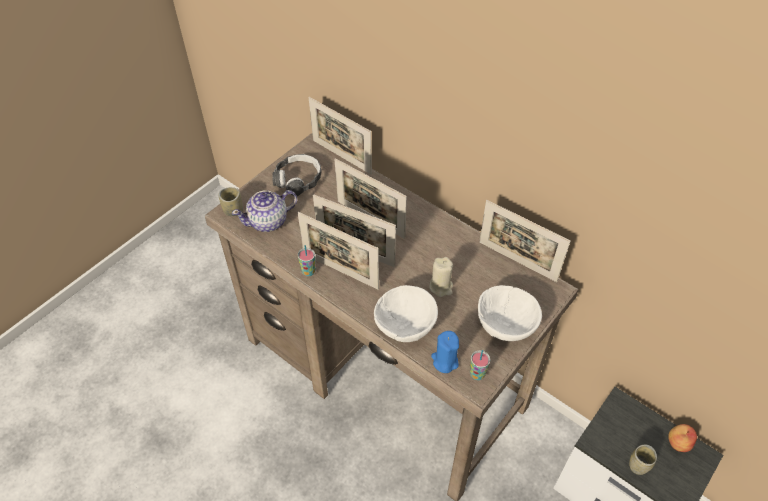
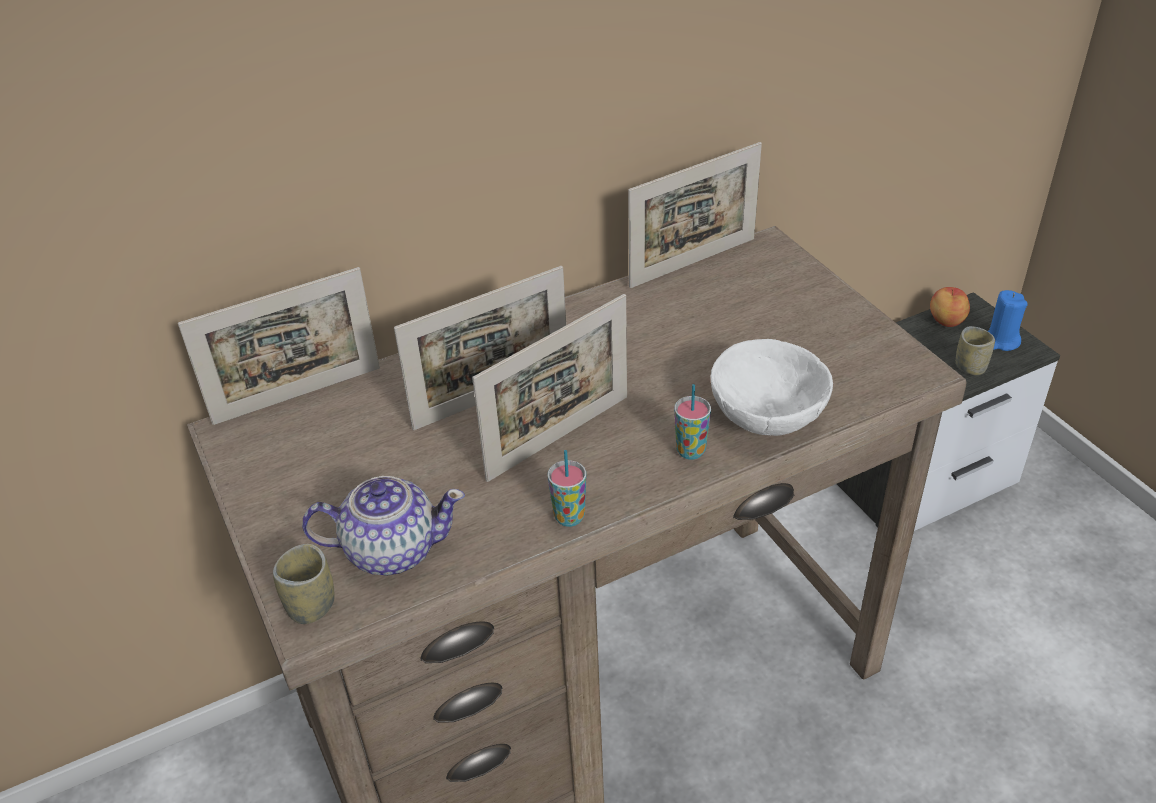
camera: 65 degrees left, 10 degrees down
(268, 221) = (391, 549): teapot -> teapot turned 90 degrees counterclockwise
(298, 179) = (305, 474): headphones -> none
(340, 271) = (595, 470): picture frame -> none
(441, 287) = (702, 354): beige candle -> none
(444, 361) = (859, 392): blue candle -> blue candle (1000, 341)
(477, 374) = (897, 364): cup -> cup (690, 451)
(504, 326) = (814, 310): white bowl -> none

